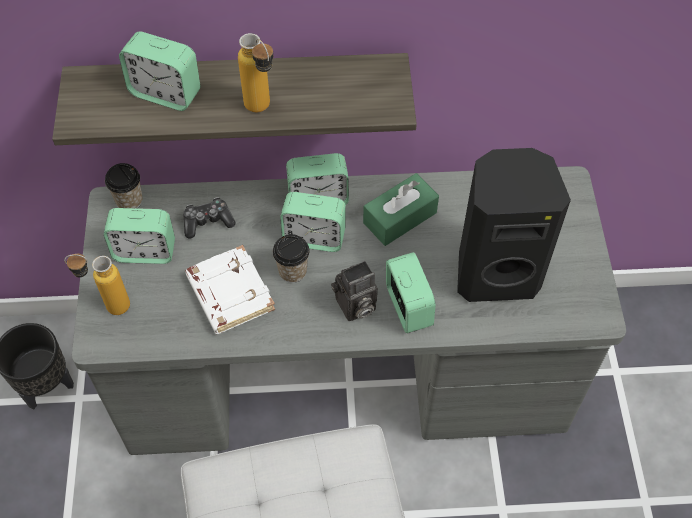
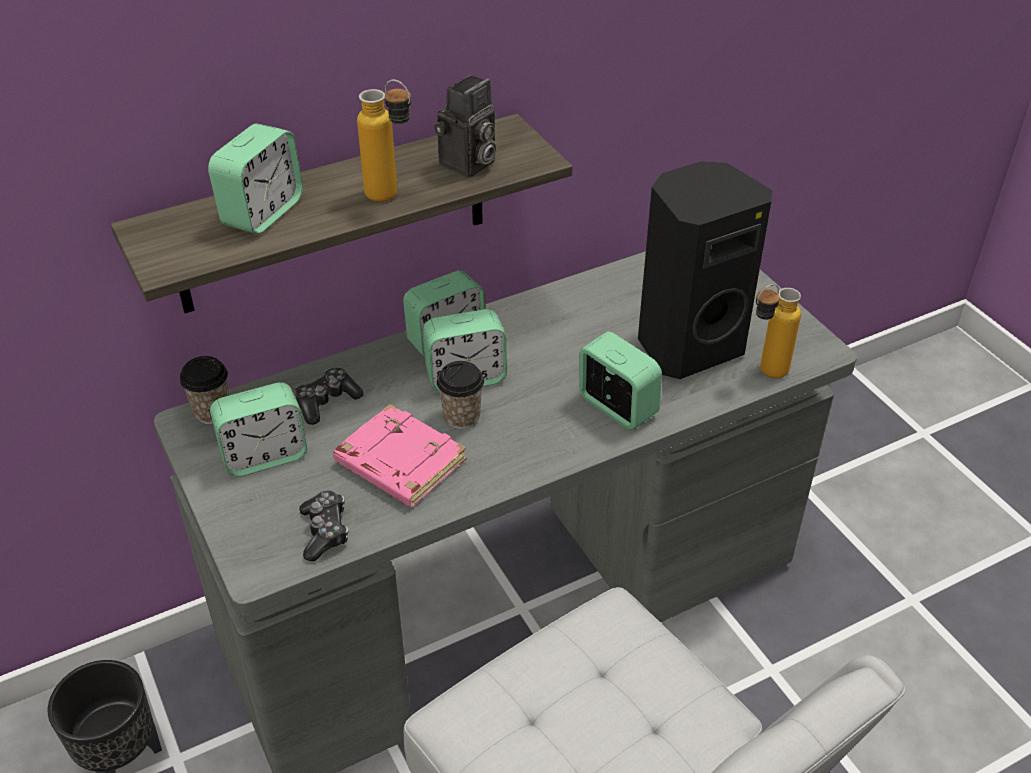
camera: 25 degrees left, 15 degrees down
(108, 306) = (250, 528): bottle -> bottle (764, 374)
(153, 329) = (325, 531): none -> game controller
(165, 93) = (263, 213): alarm clock -> alarm clock turned 60 degrees counterclockwise
(229, 293) = (398, 463): white book -> pink book
(354, 307) = (557, 427): camera -> camera (468, 165)
(400, 217) = (551, 330): green tissue box -> none

